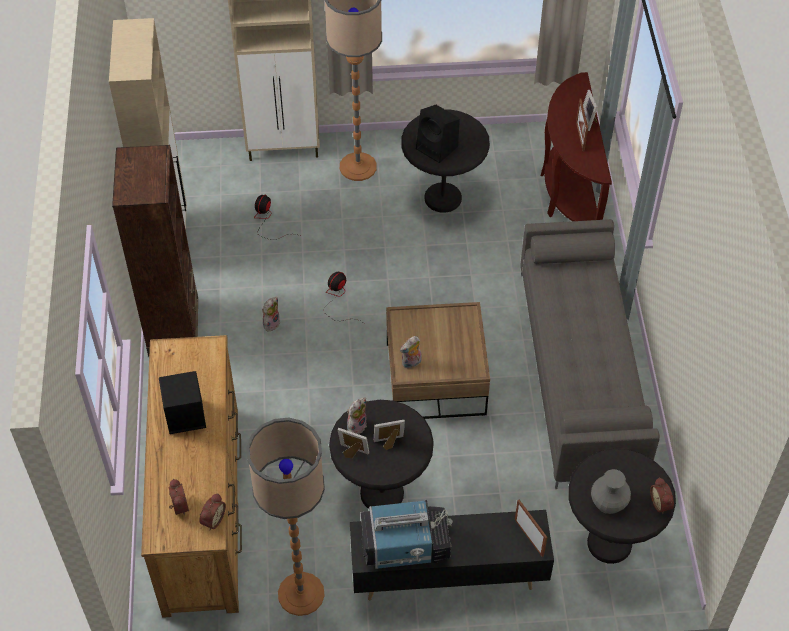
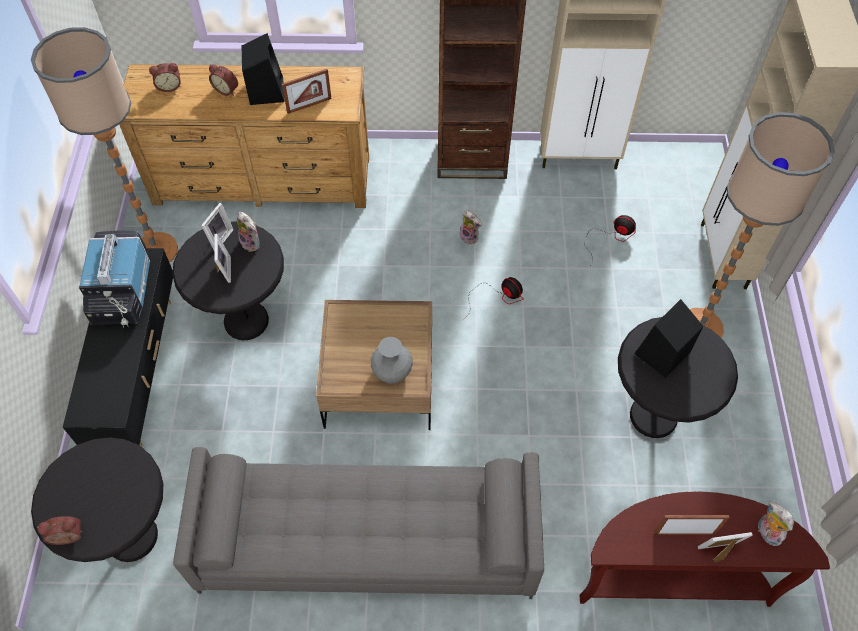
camera: 95 degrees right, 5 degrees up
(212, 519) = (148, 109): alarm clock -> alarm clock (227, 89)
(411, 363) = (351, 320): plush toy -> plush toy (766, 533)
(529, 537) = (96, 405): picture frame -> picture frame (309, 105)
(608, 502) = (88, 477): grey vase -> grey vase (392, 371)

